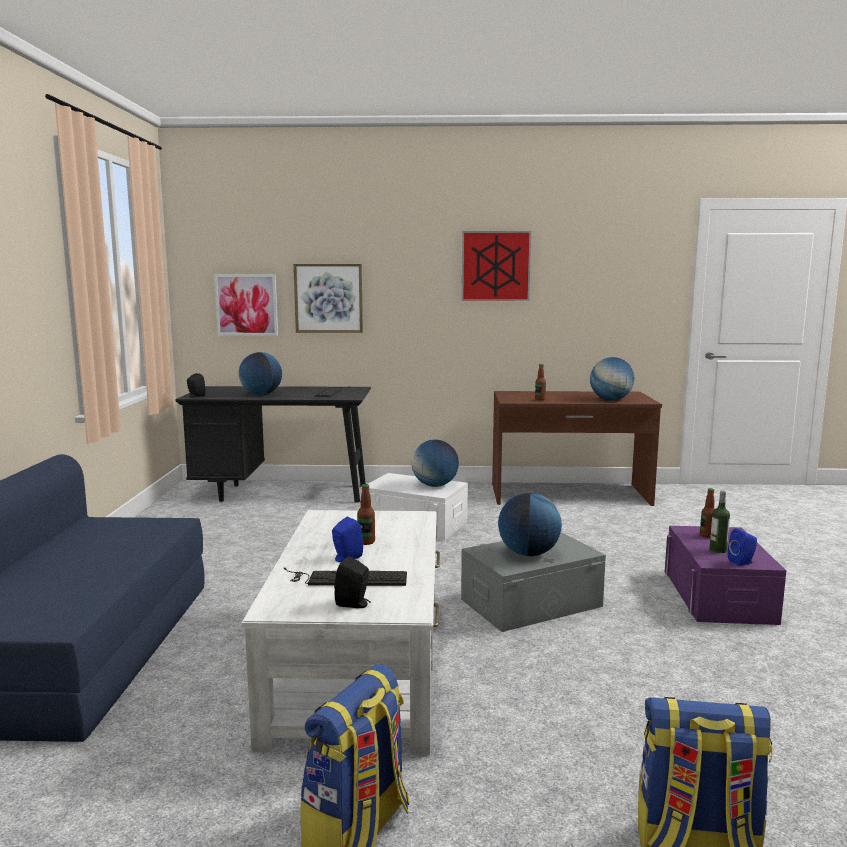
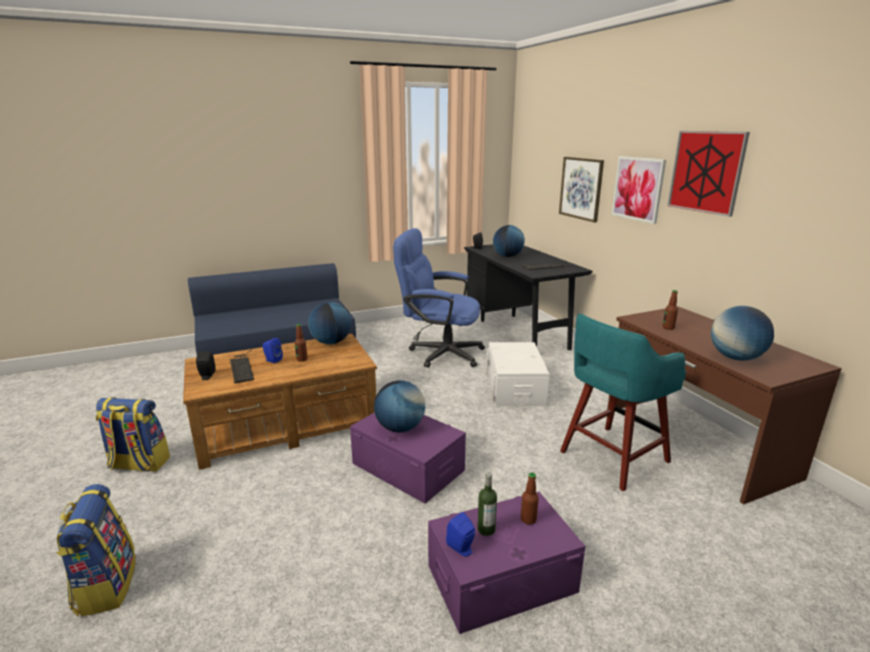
camera: 65 degrees right, 10 degrees up
(246, 305) = (540, 187): picture -> picture (638, 189)
(276, 538) = (439, 353): none -> blue office chair
(361, 664) = (287, 425): white coffee table -> brown coffee table
(435, 485) = (523, 363): globe -> globe (331, 342)
(531, 603) = (408, 466): grey storage box -> purple storage box
(574, 522) = (611, 457): none -> turquoise stool

